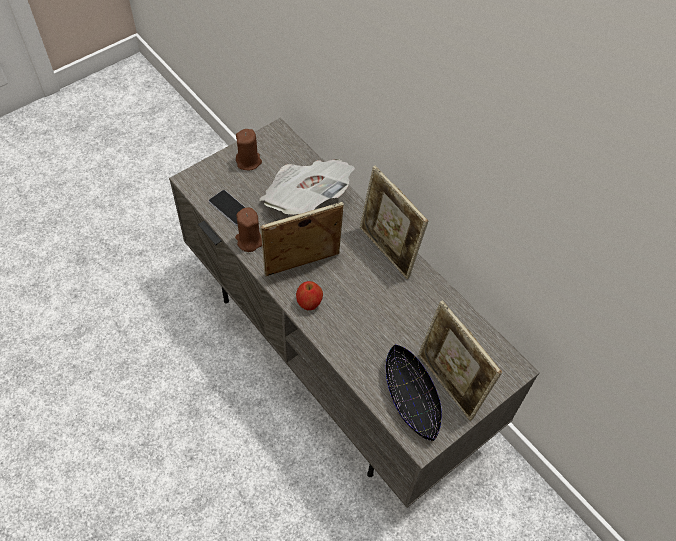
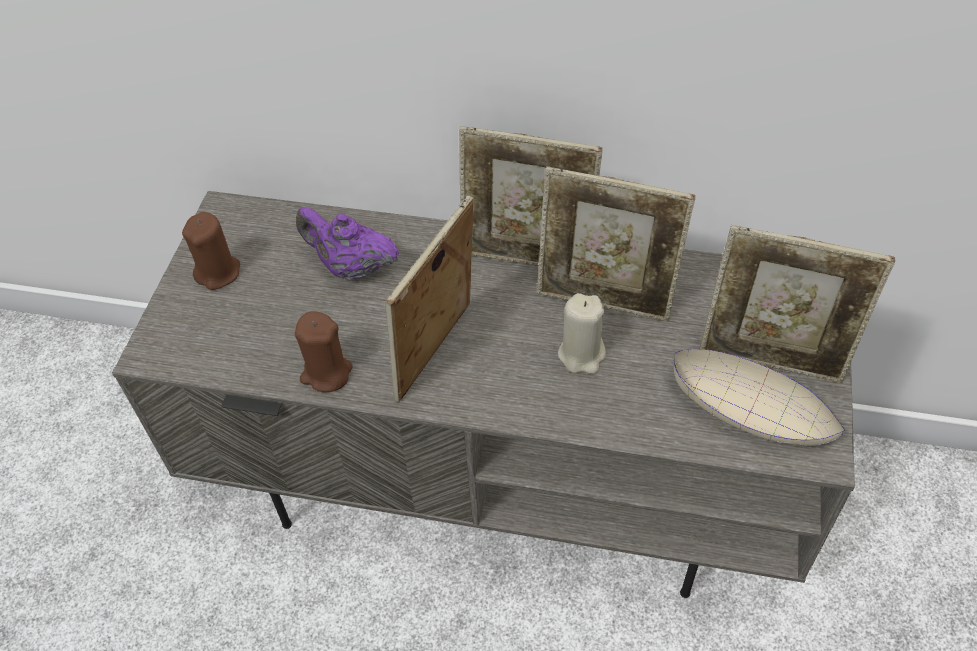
camera: 35 degrees left, 5 degrees down
(230, 208) = (253, 350): phone -> none
(305, 199) = (351, 267): newspaper -> purple teapot
(309, 303) = (495, 393): apple -> none
(364, 315) = (582, 354): none -> beige candle
(401, 298) = (605, 302): none -> picture frame
(411, 399) = (750, 411): black bowl -> beige bowl

